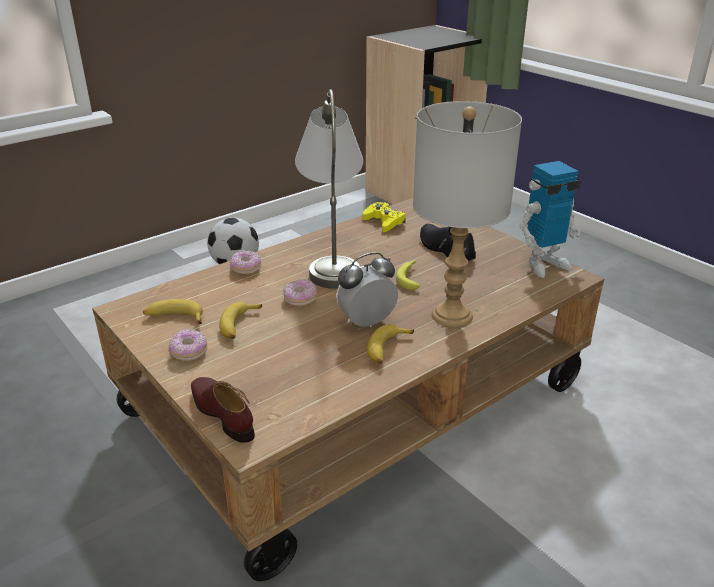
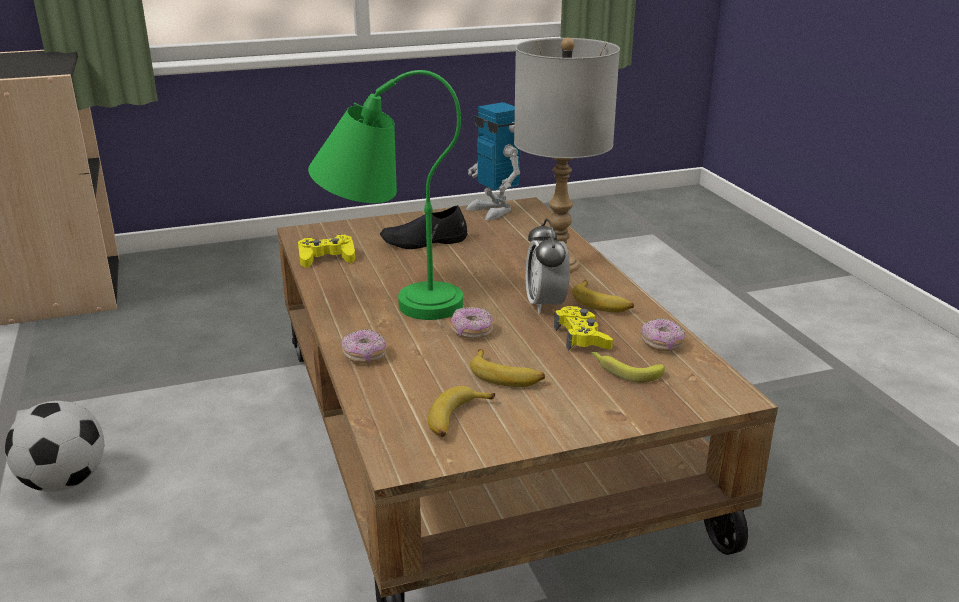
camera: 70 degrees left, 5 degrees down
(189, 352) = (547, 415): donut -> donut (662, 344)
(223, 413) = (680, 405): brown shoe -> none
(317, 349) = (582, 337): none -> yellow game controller
(333, 258) = (388, 299): grey table lamp -> green table lamp
(410, 277) = (470, 268): banana -> banana (624, 370)
(544, 264) = (494, 210): toy robot -> toy robot turned 150 degrees clockwise

